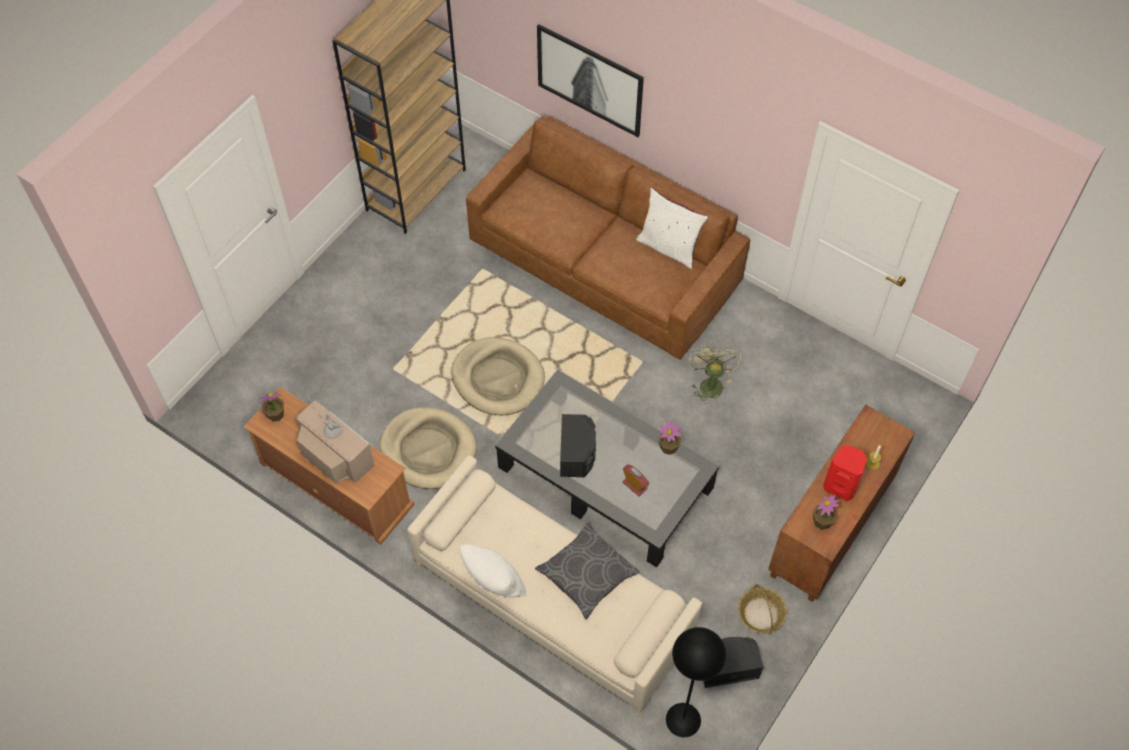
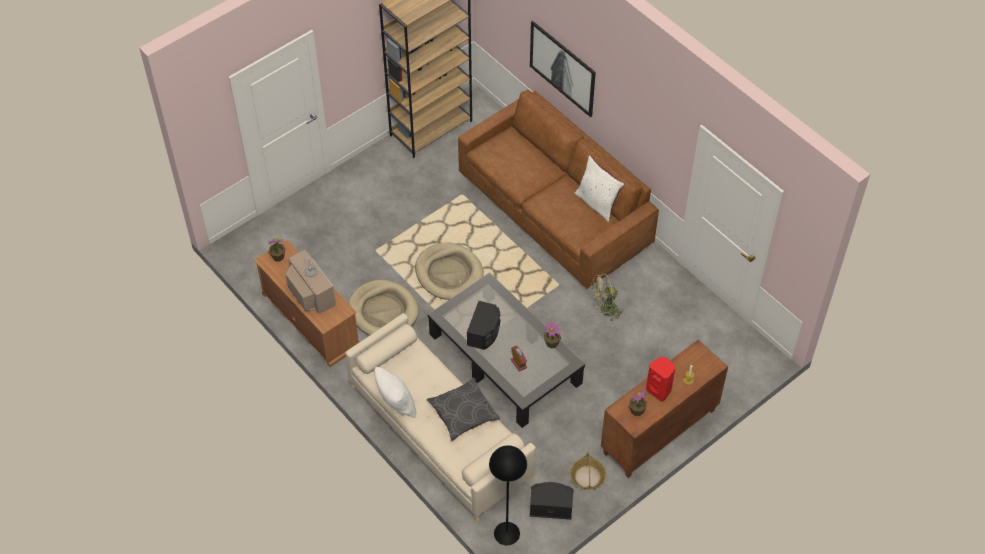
camera: 15 degrees right, 5 degrees down
(710, 383) = (604, 310): green fan -> green fan turned 120 degrees counterclockwise

